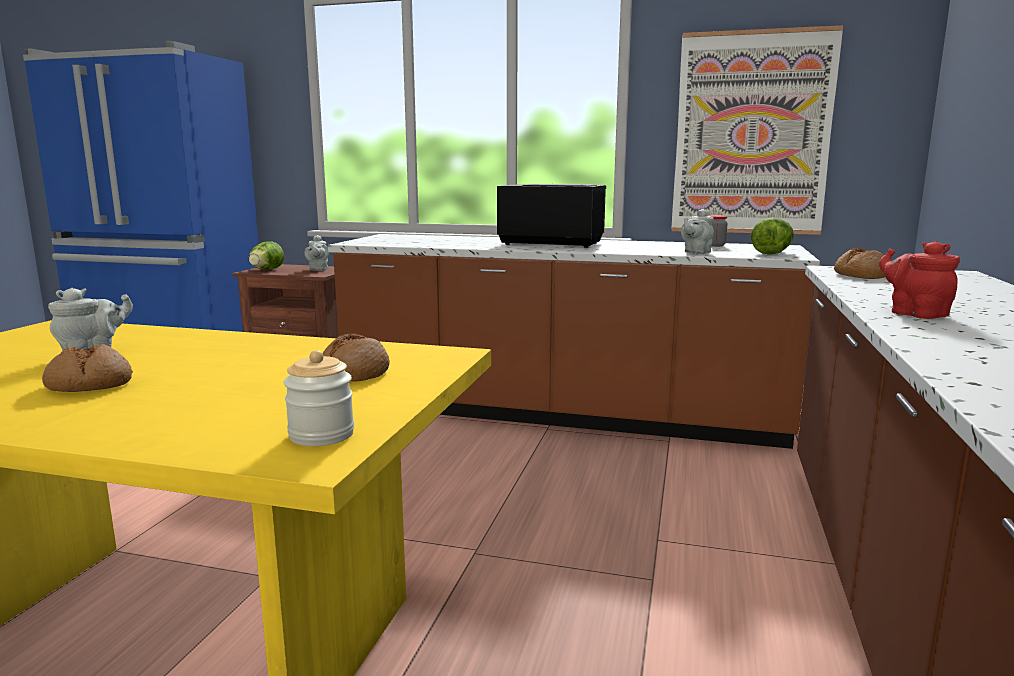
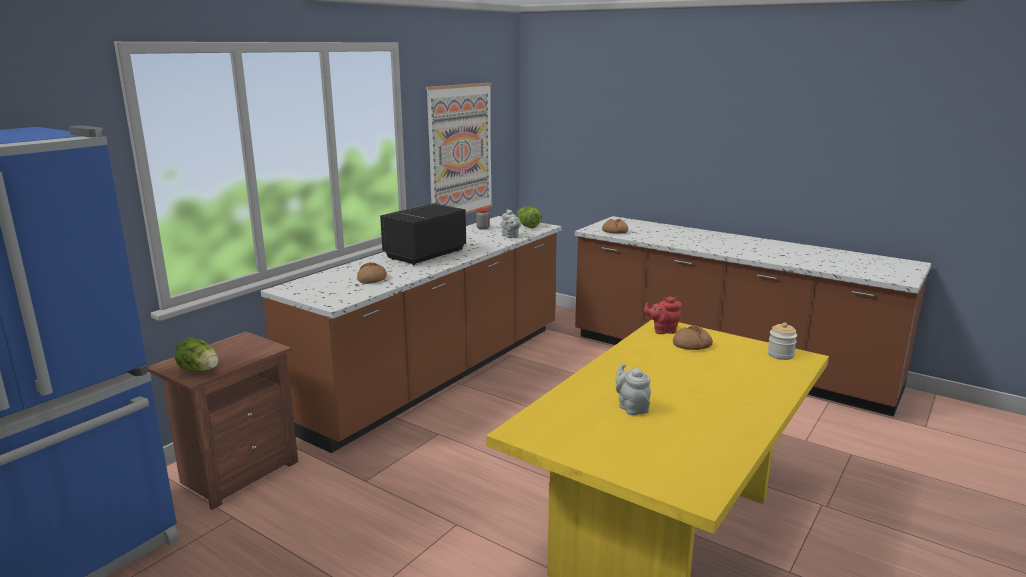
camera: 70 degrees left, 5 degrees up
(89, 385) = (699, 402): bread -> bread (372, 279)
(318, 269) = (237, 347): grey teapot -> none
(914, 313) = (702, 245): red teapot -> red teapot (662, 331)

